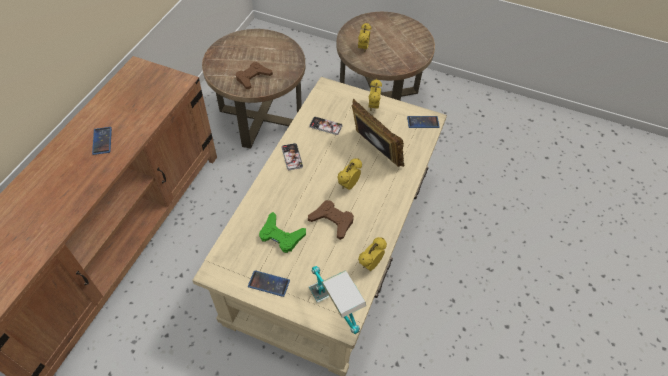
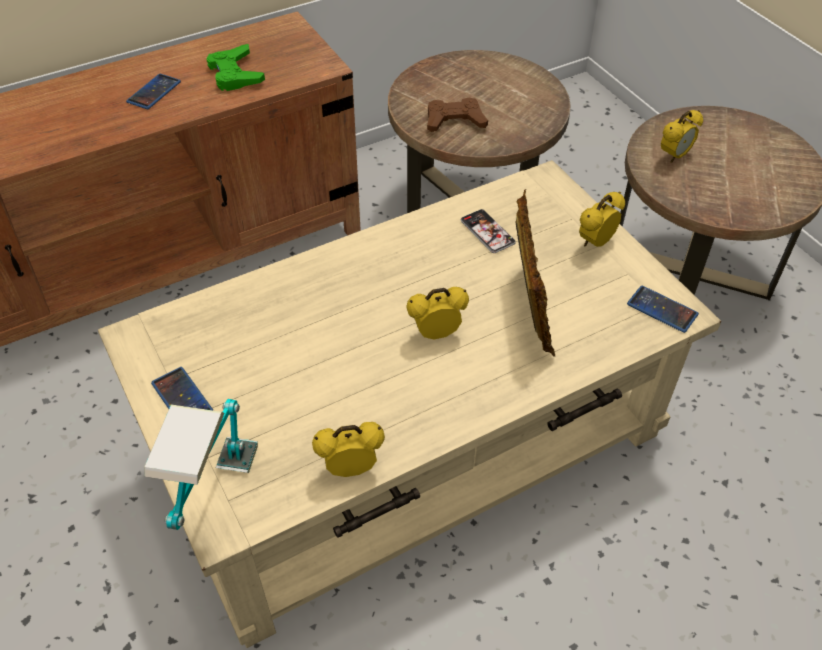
camera: 40 degrees right, 5 degrees down
(281, 236) = (265, 344): green game controller -> green game controller (235, 74)
(292, 157) = (392, 247): phone -> none
(332, 221) = (358, 369): brown game controller -> none

